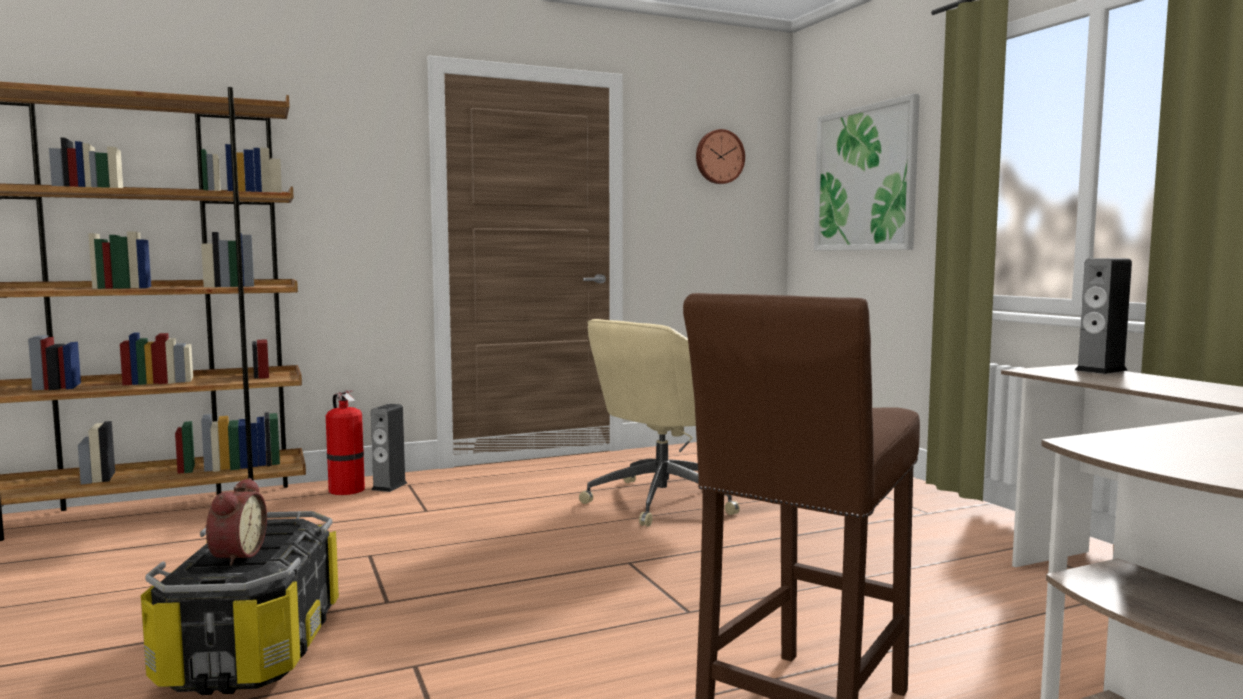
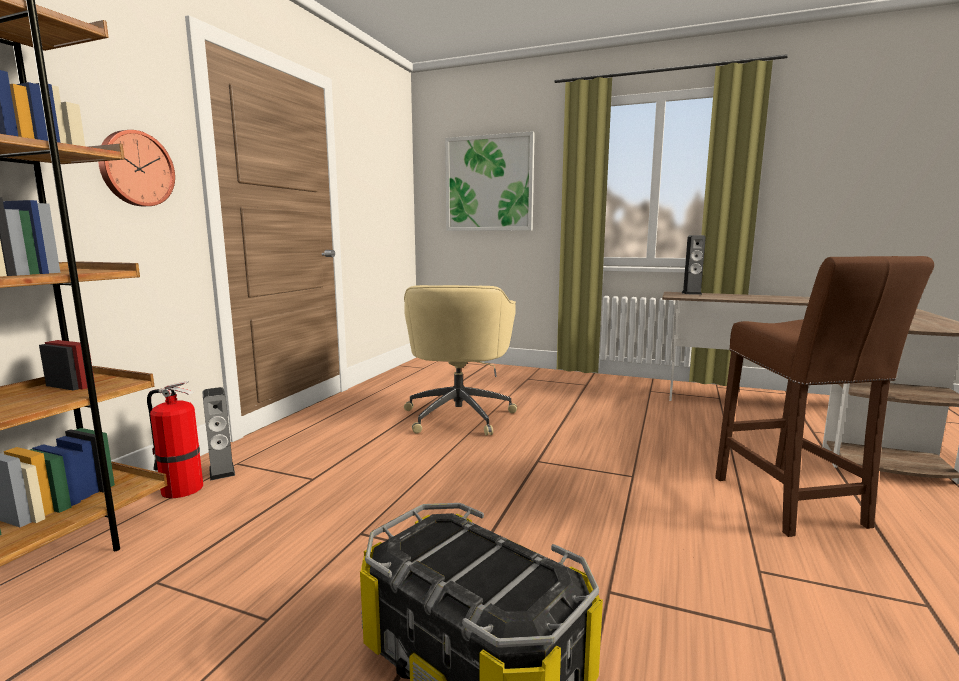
camera: 45 degrees left, 5 degrees up
(235, 555) = (488, 574): alarm clock -> none
(719, 157) = (383, 159): wall clock -> wall clock (135, 169)

